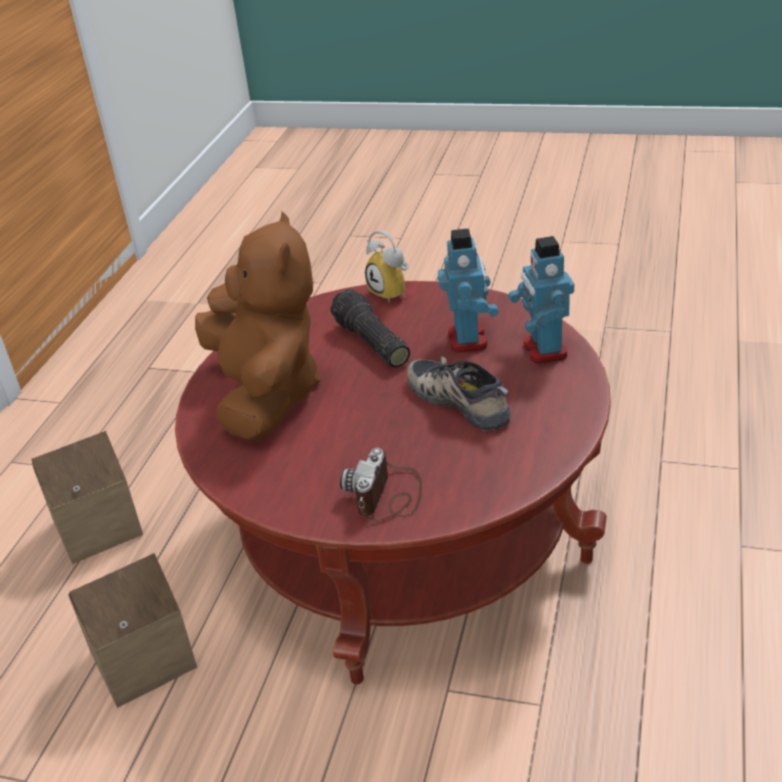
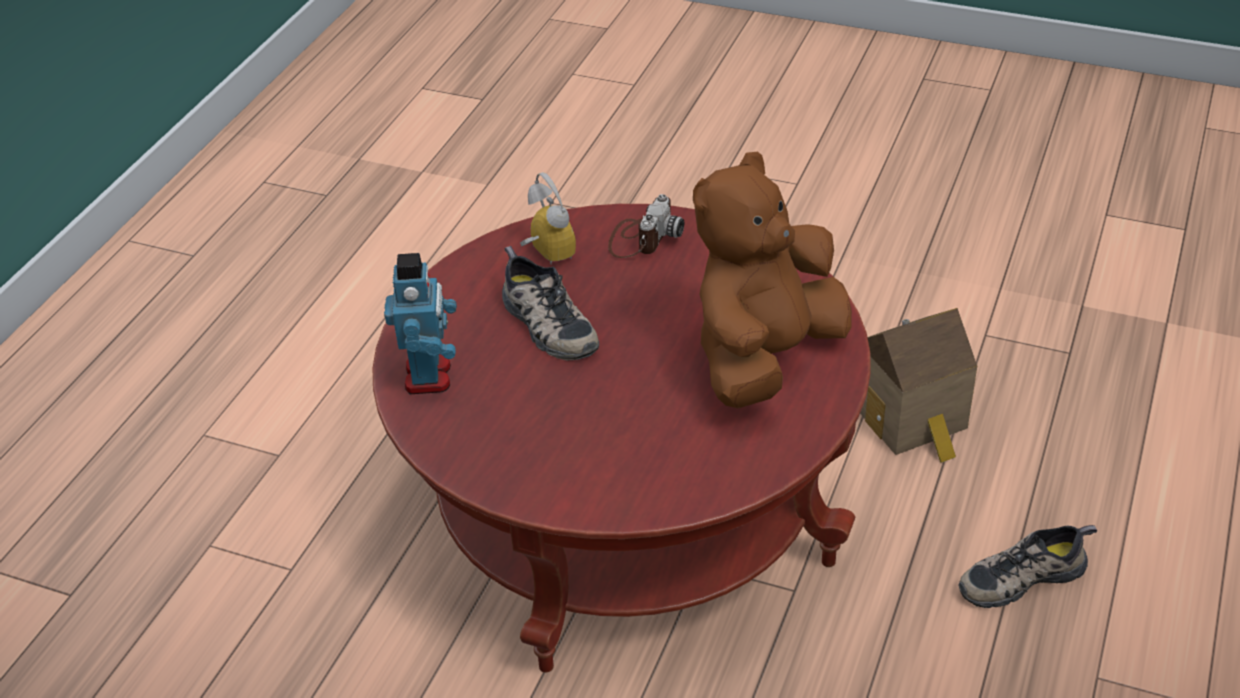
camera: 175 degrees left, 5 degrees up
(95, 525) = (1021, 576): toy house -> shoe
(266, 395) = (765, 358): brown plush toy -> brown plush toy turned 45 degrees clockwise
(370, 343) = (633, 417): flashlight -> none
(393, 292) = (587, 504): alarm clock -> alarm clock (545, 255)
(468, 339) = (510, 404): toy robot -> none

